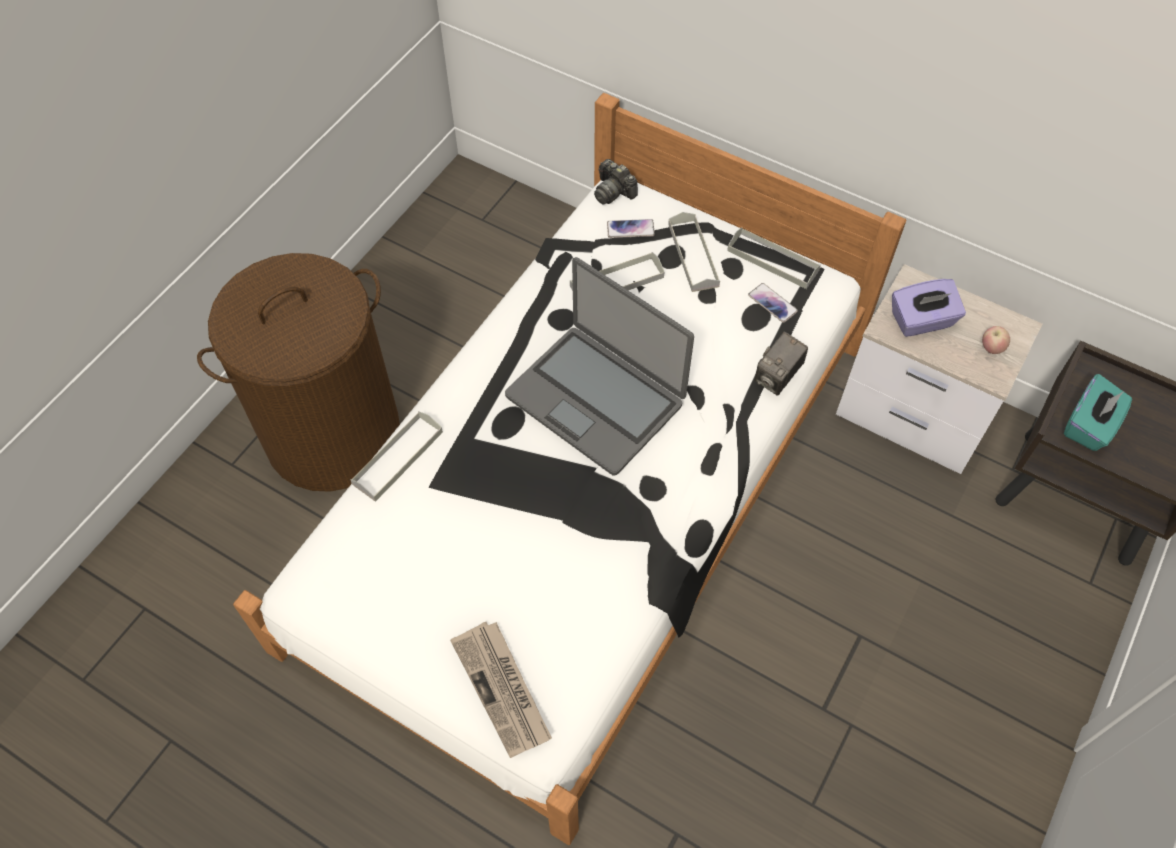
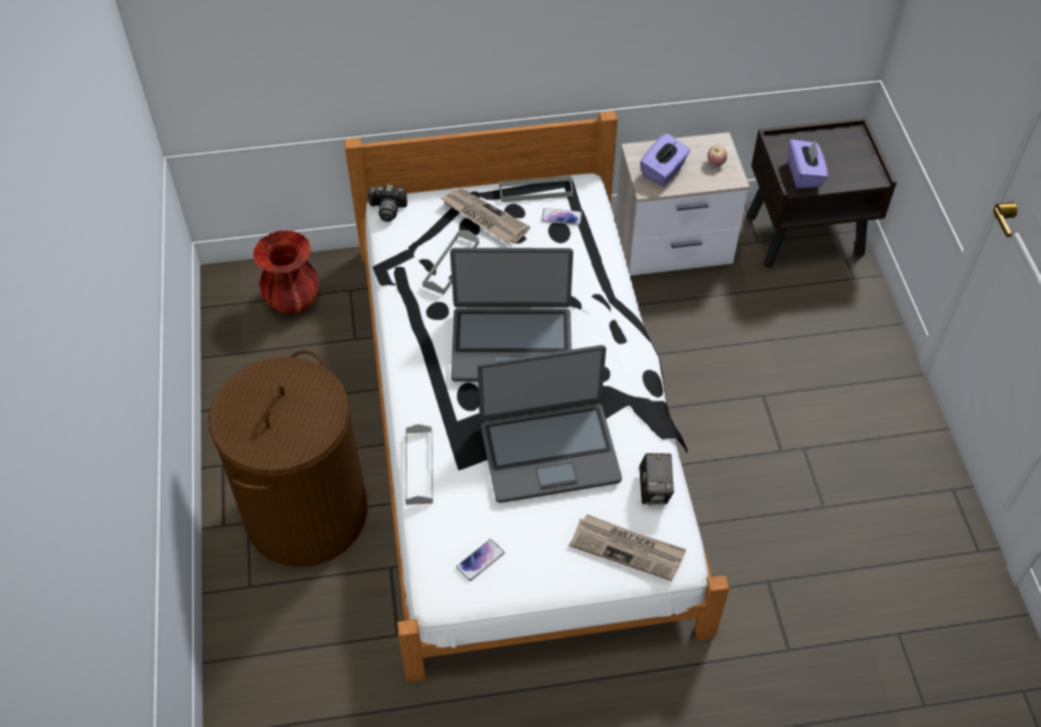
camera: 40 degrees left, 5 degrees down
(502, 234) = (293, 300): none -> red vase
(526, 531) = (549, 451): none -> laptop
(630, 229) = (425, 226): phone -> phone (480, 560)
(693, 255) = (483, 217): grey tray -> newspaper
(777, 378) = (608, 260): camera -> camera (654, 490)
(1089, 425) = (804, 174): turquoise tissue box -> purple tissue box

